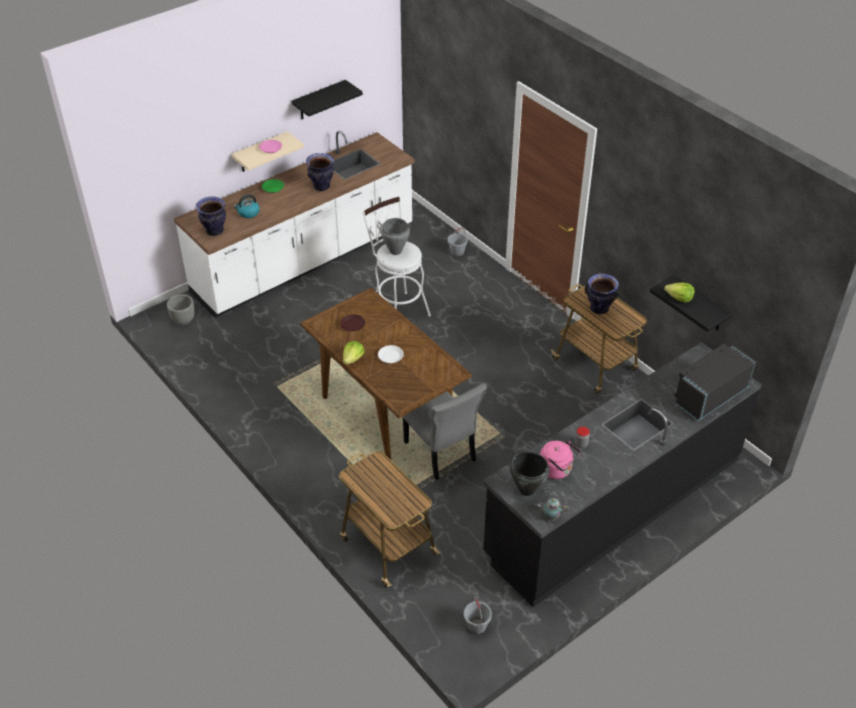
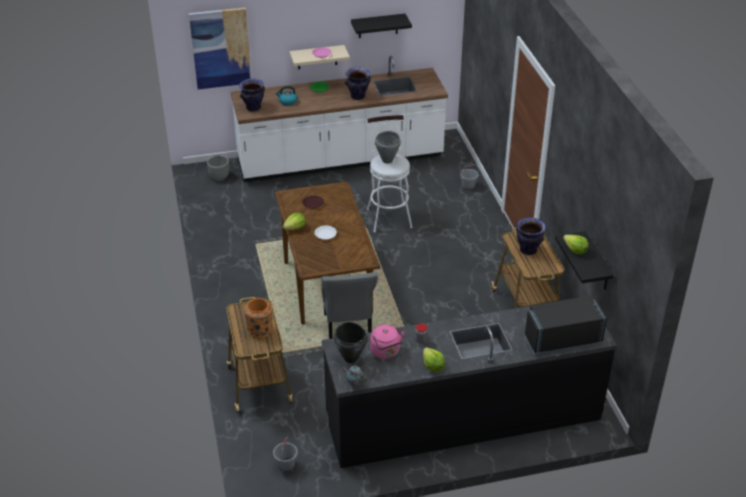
camera: 25 degrees right, 5 degrees down
(157, 171) = (220, 48): none -> picture
(394, 490) = (260, 330): none -> orange vase
(612, 468) = (432, 365): none -> lettuce

